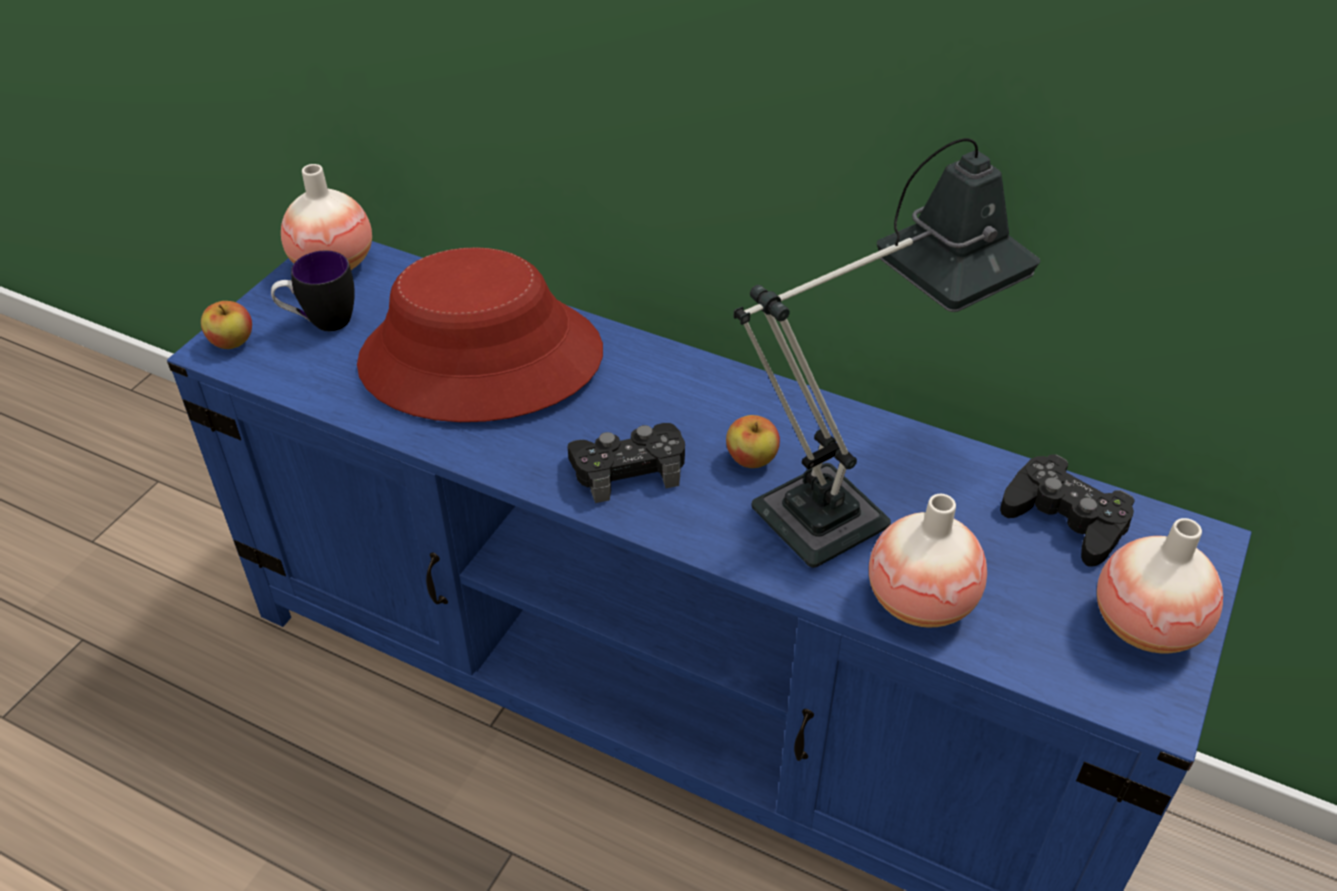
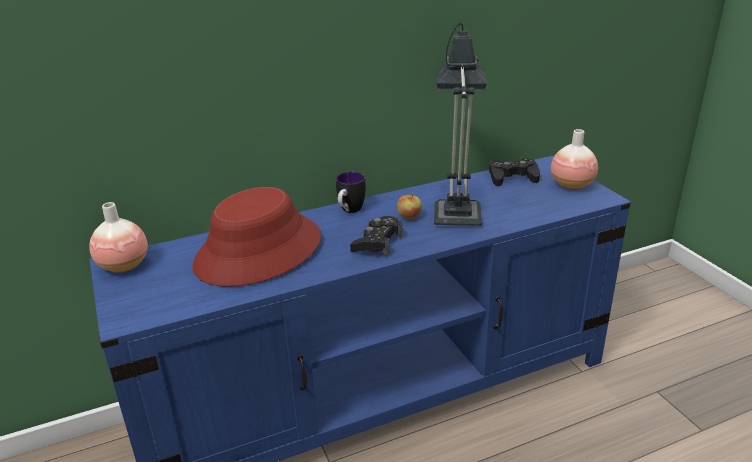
camera: 50 degrees left, 15 degrees down
(232, 342) = (126, 314): apple -> none
(321, 322) = (159, 283): mug -> mug (349, 211)
(920, 601) = (518, 215): vase -> none

